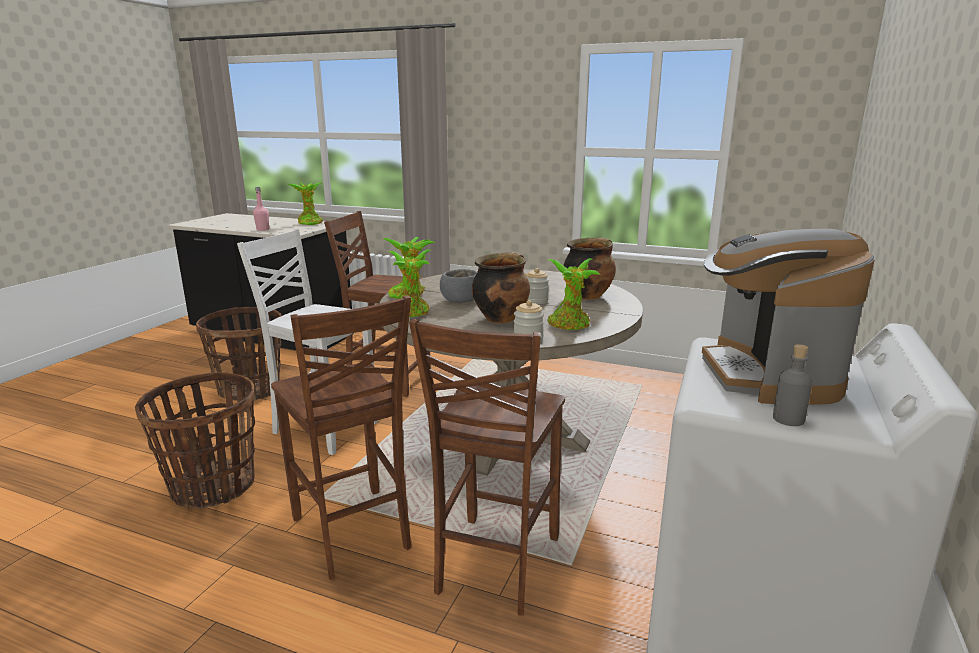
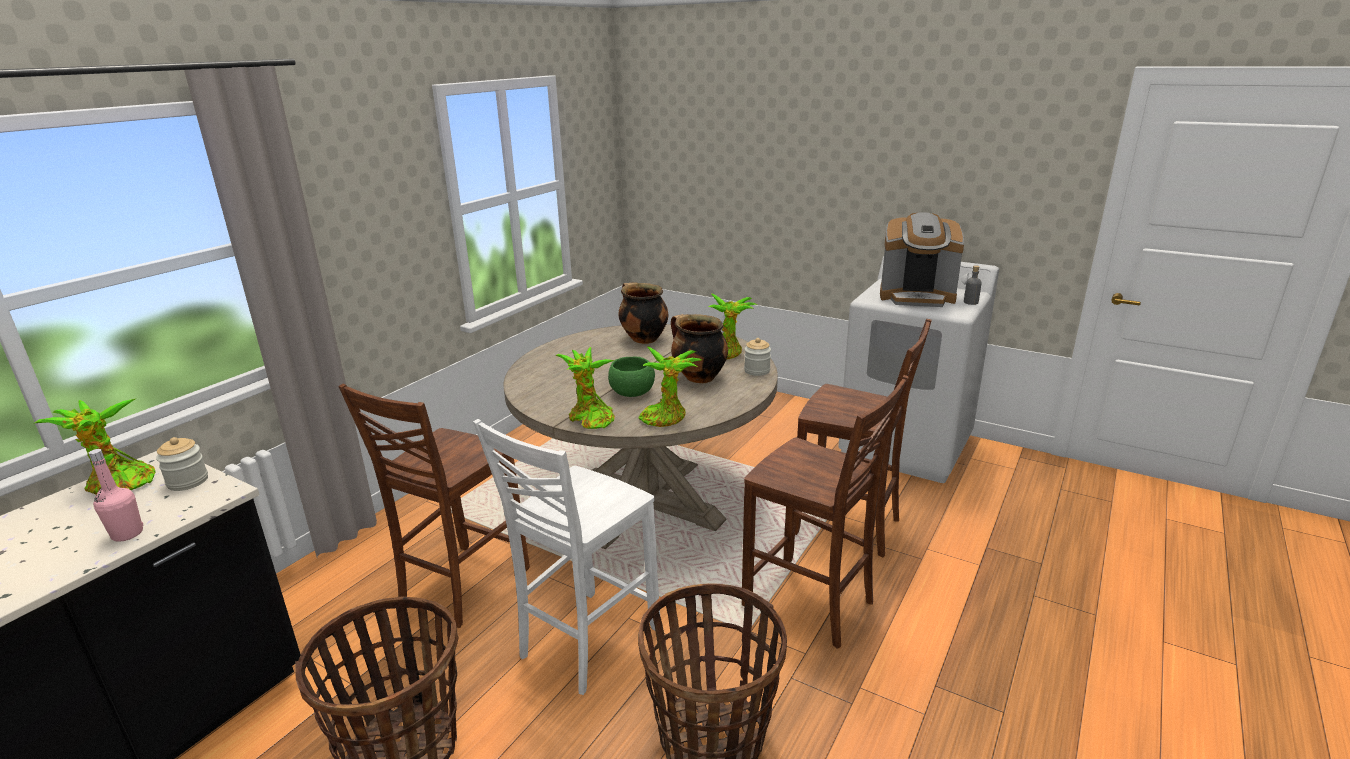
camera: 80 degrees left, 5 degrees up
(352, 534) = (811, 604): brown chair -> brown chair turned 60 degrees clockwise
(461, 300) = (632, 392): grey bowl -> green bowl
(536, 301) = (649, 360): jar -> jar (188, 481)

